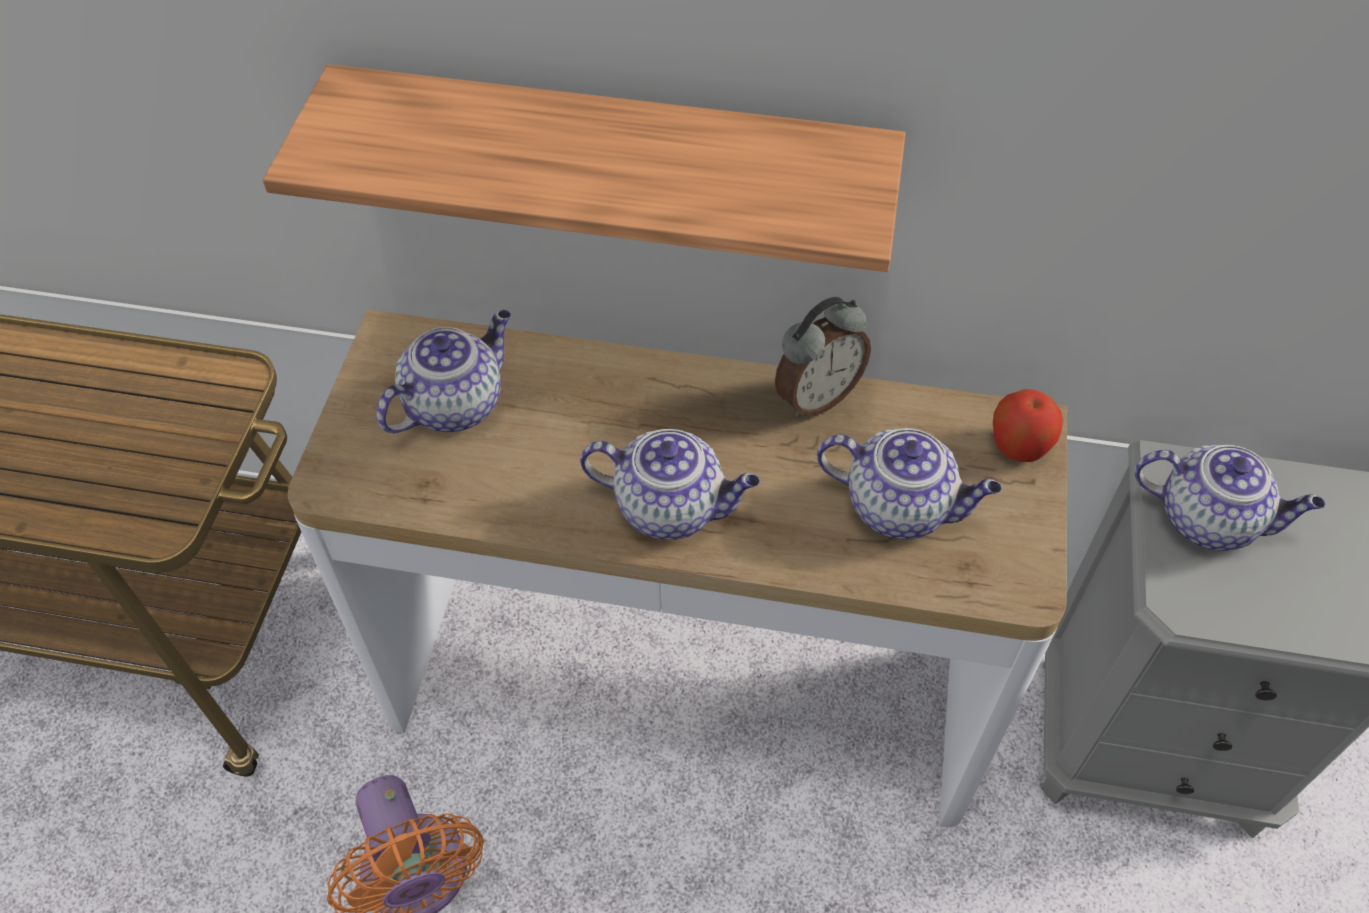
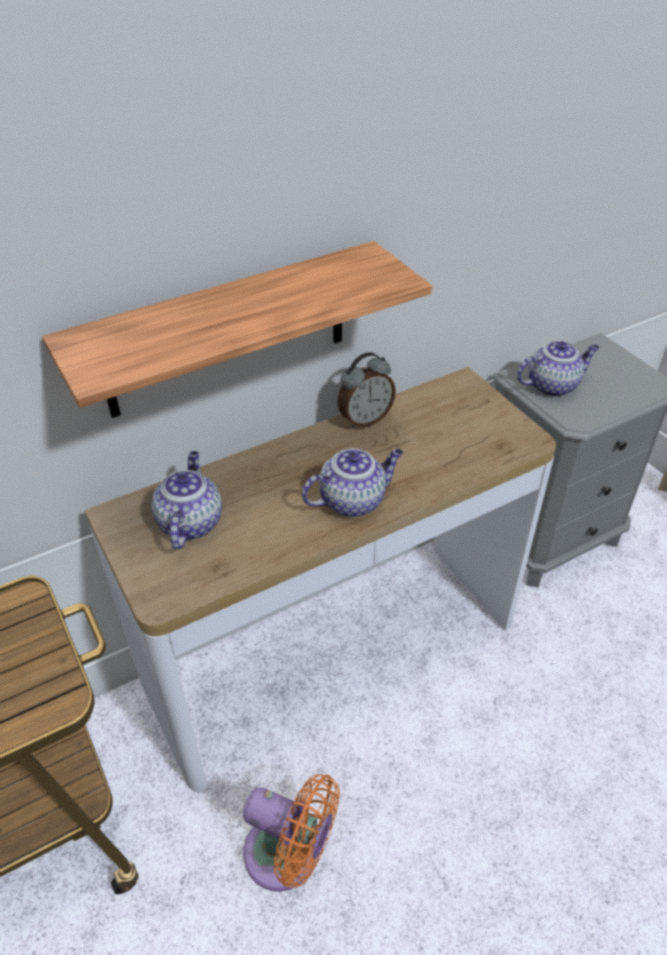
camera: 40 degrees left, 10 degrees down
(816, 396) = (364, 419): alarm clock -> alarm clock turned 45 degrees clockwise
(900, 507) = (450, 440): teapot -> none
(1019, 446) = (468, 391): apple -> none

